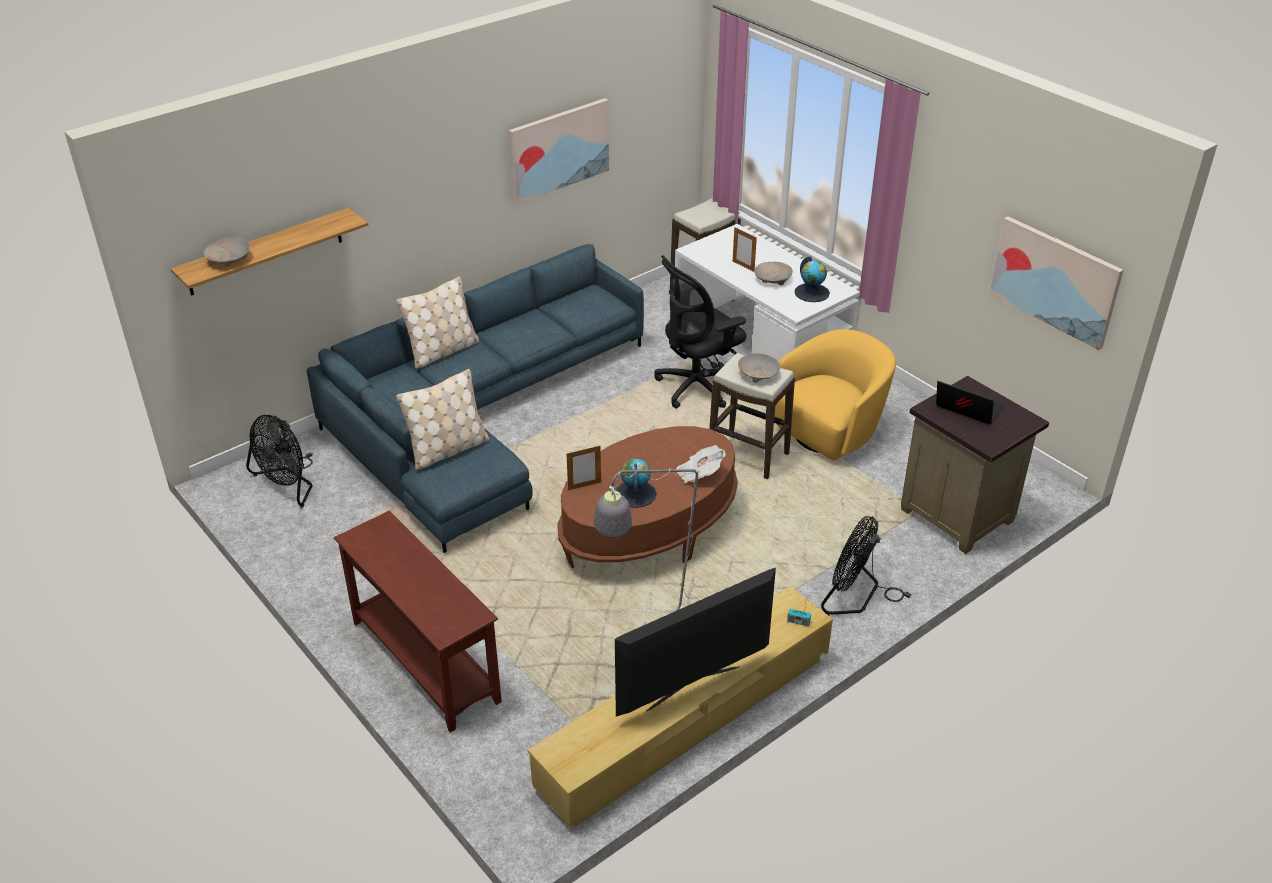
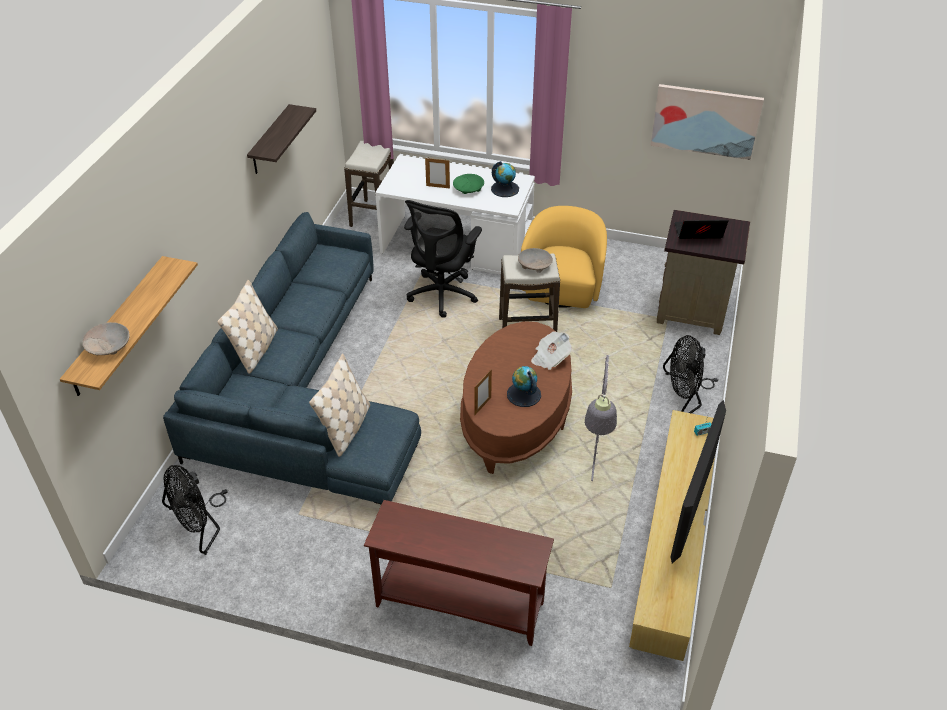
camera: 35 degrees left, 5 degrees up
(288, 482) = (199, 521): black fan -> black fan turned 45 degrees clockwise
(558, 150) = (270, 140): picture -> shelf
(772, 279) = (468, 189): beige bowl -> green bowl

